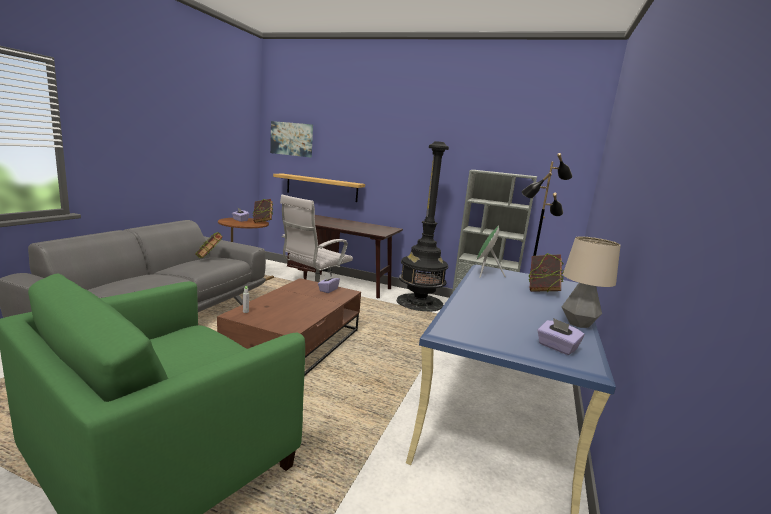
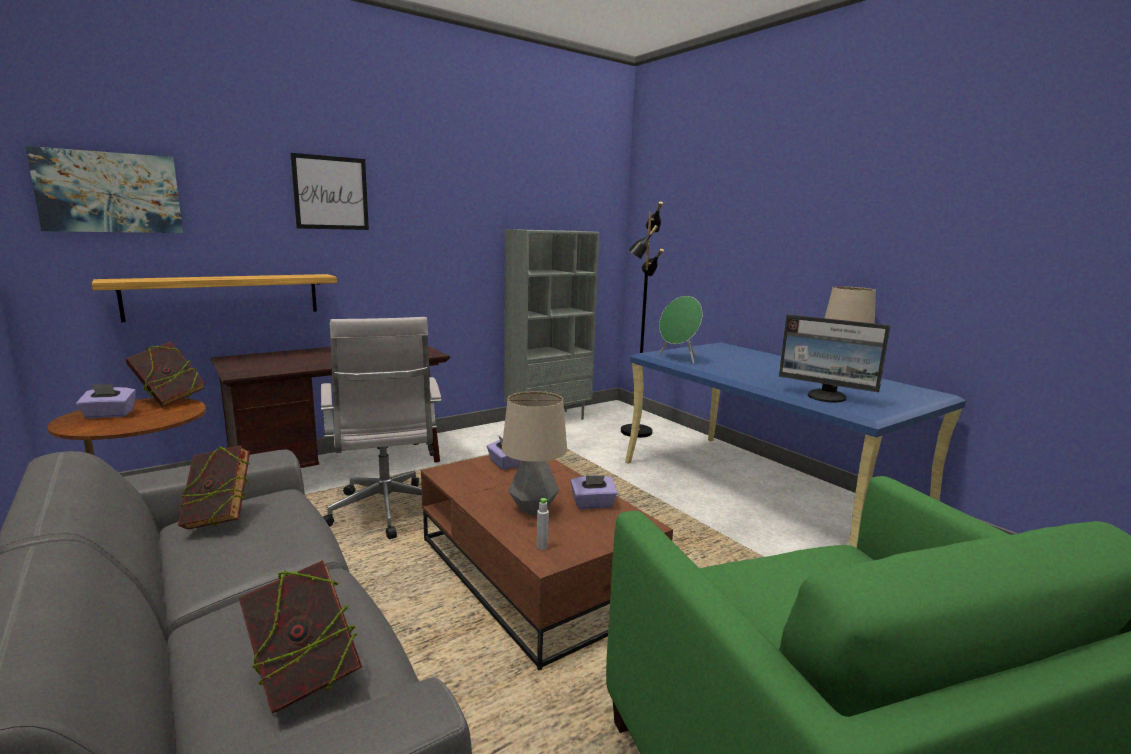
camera: 55 degrees left, 0 degrees up
(283, 304) = (533, 509): none -> table lamp
(372, 142) = (331, 193): none -> picture
(419, 302) = (487, 442): black floor lamp -> none
(468, 317) = (827, 397): none -> monitor
(542, 291) = (745, 357): book -> book (305, 680)
(557, 347) = (901, 391): purple tissue box -> purple tissue box (593, 504)

